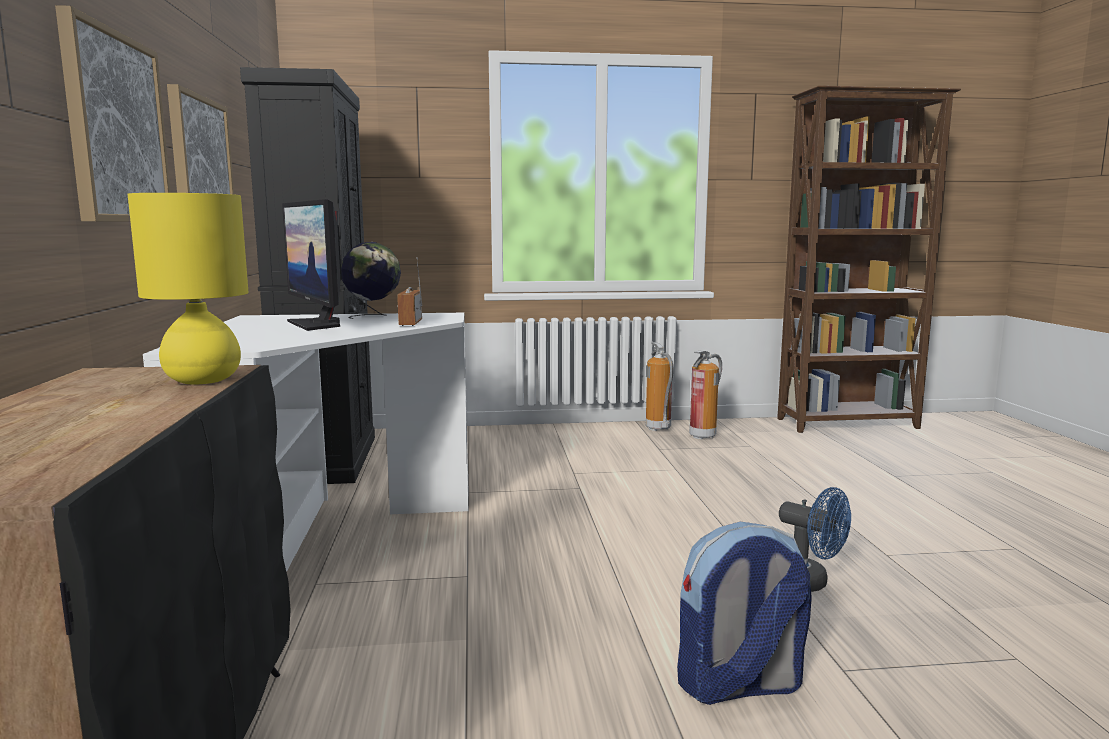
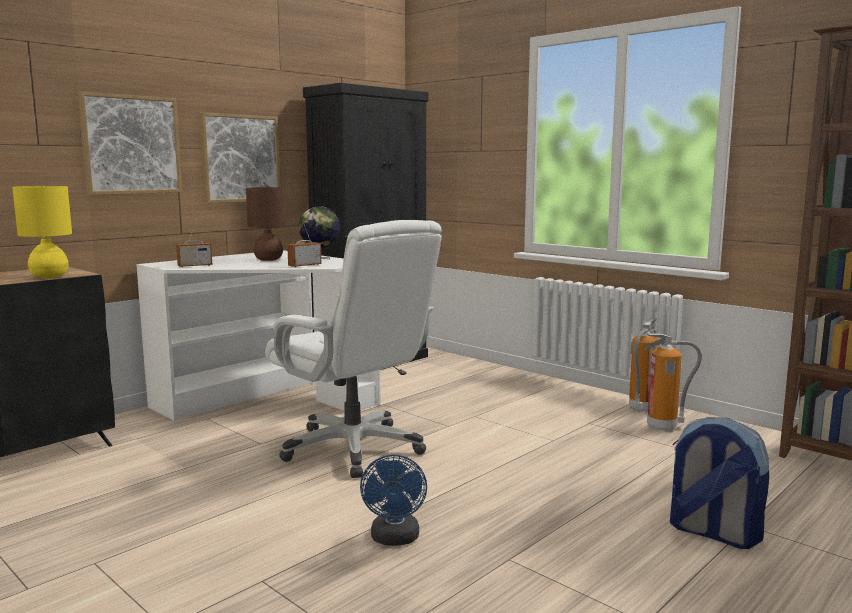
camera: 50 degrees right, 0 degrees up
(269, 342) = (195, 266): none -> radio
(317, 324) = (268, 259): monitor -> brown table lamp
(568, 538) = (354, 448): none -> white office chair
(739, 686) = (203, 551): backpack -> backpack (712, 532)

